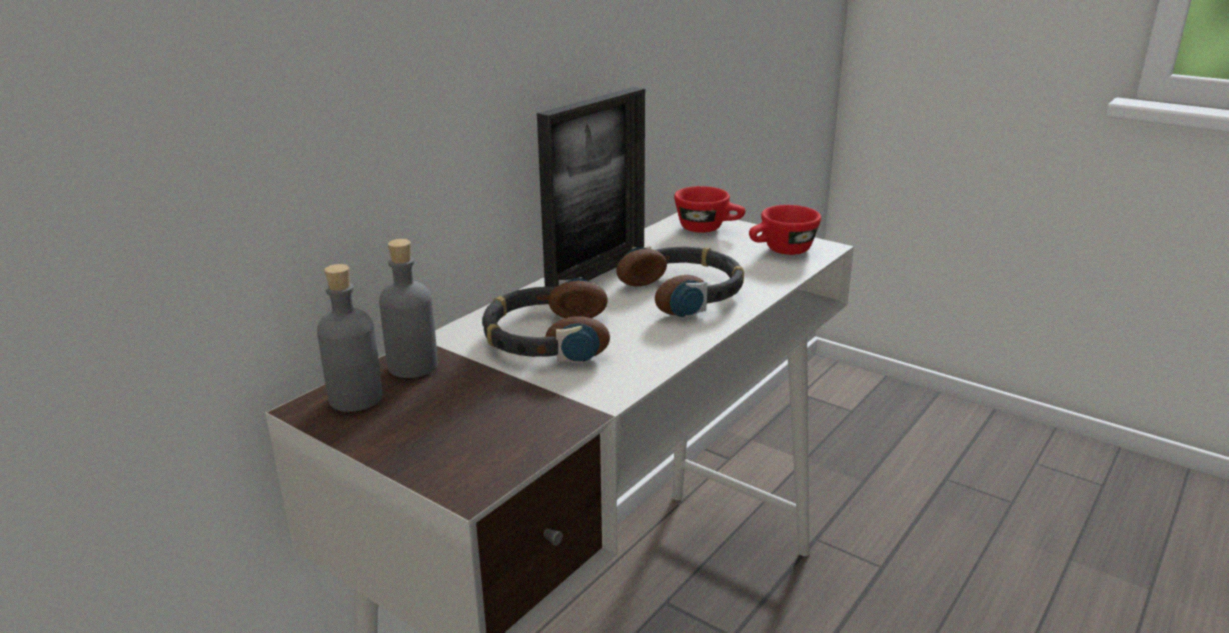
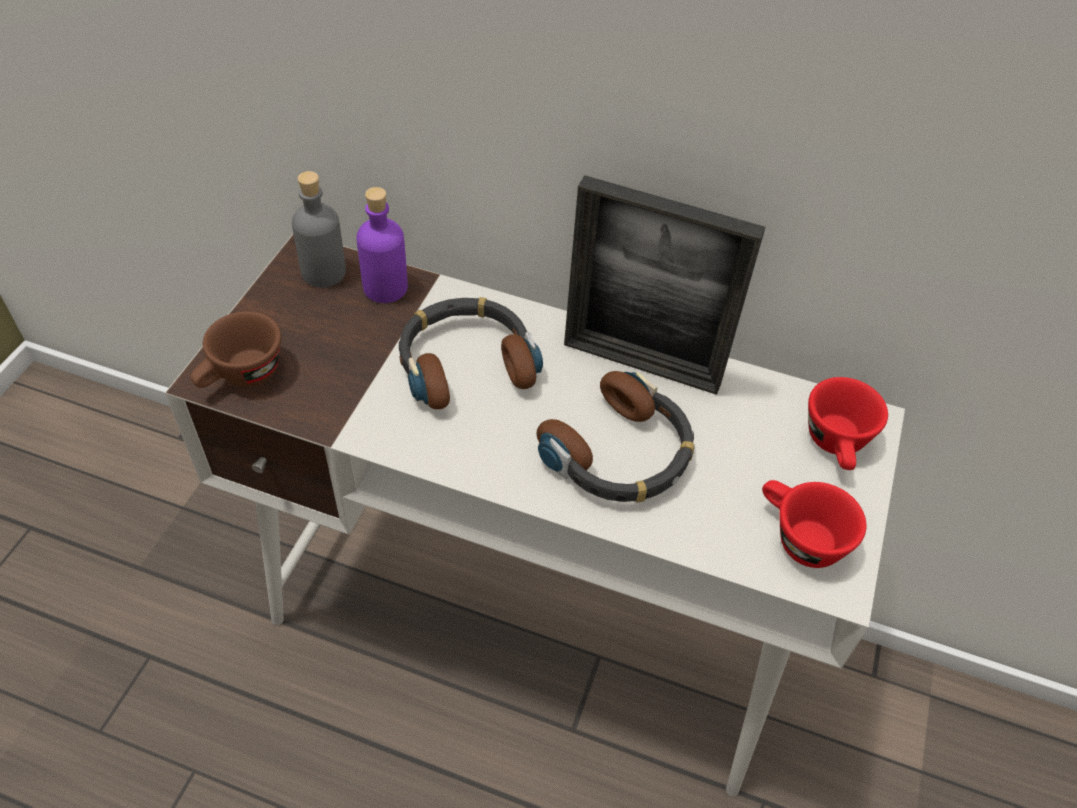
camera: 70 degrees right, 25 degrees up
(413, 366) = (385, 287): grey bottle -> purple bottle
(481, 461) = (242, 377): none -> brown cup

